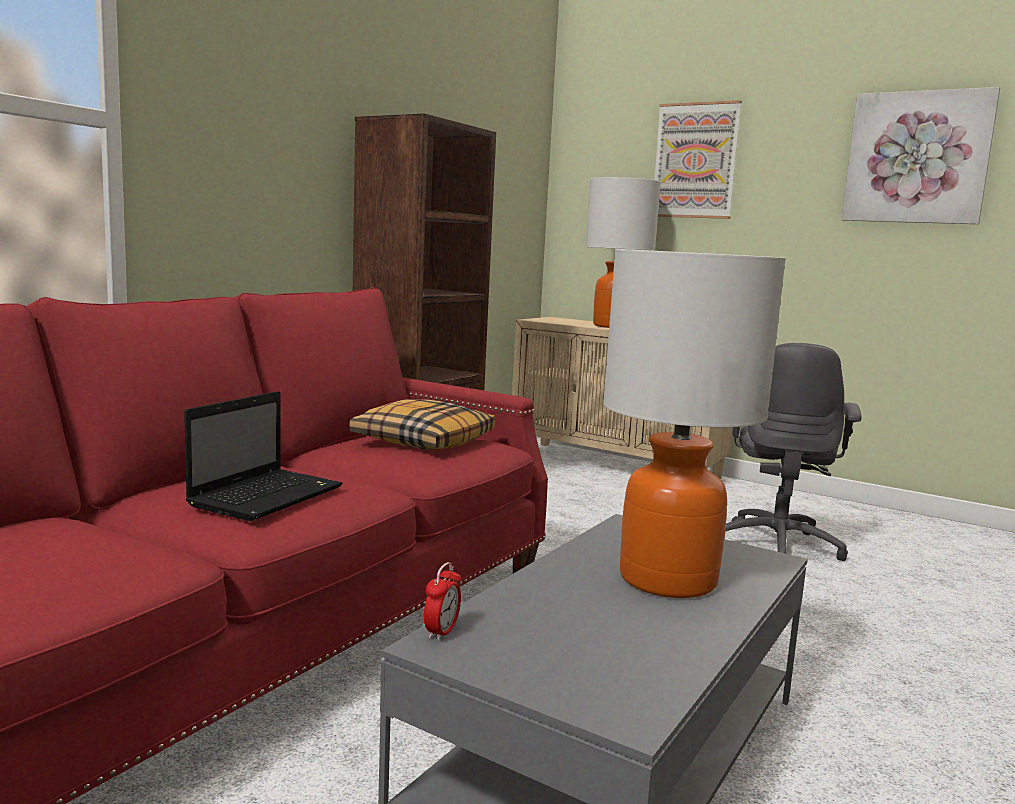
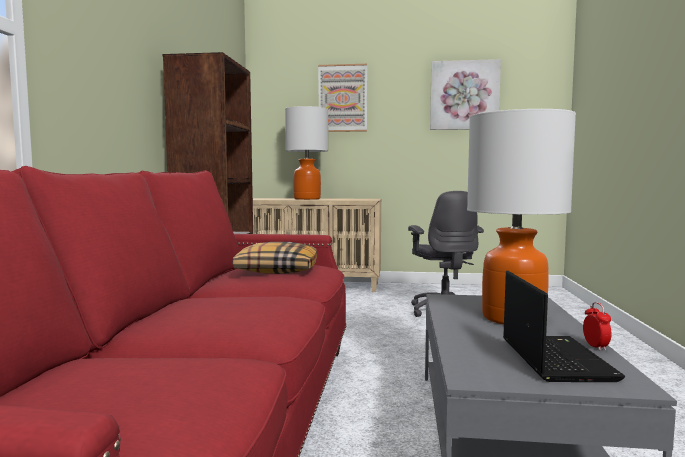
camera: 25 degrees left, 5 degrees down
(268, 496) = (244, 312): laptop -> laptop (553, 358)
(441, 632) = (461, 370): alarm clock -> alarm clock (595, 346)

